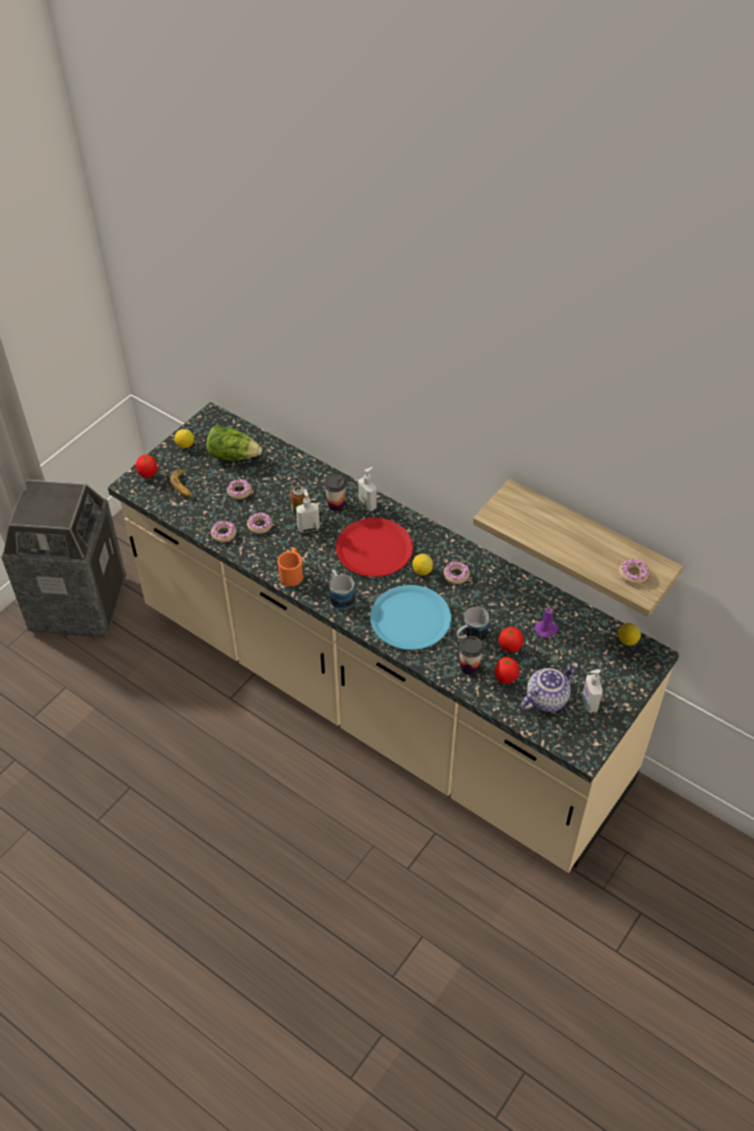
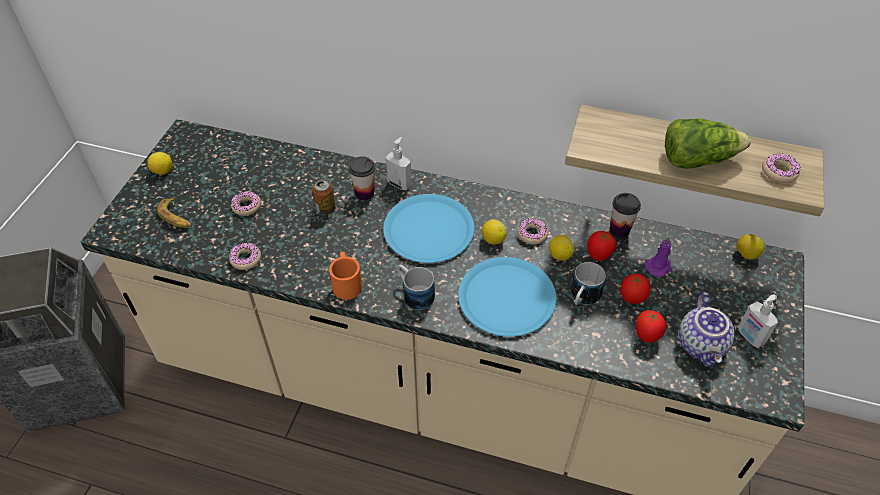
camera: 20 degrees left, 0 degrees up
(148, 475) = (128, 215): tomato -> tomato (598, 256)
(233, 455) = (224, 169): lettuce -> lettuce (697, 159)
(260, 525) = (286, 238): donut -> none
(308, 528) = (344, 226): soap dispenser -> none
(374, 549) = (429, 229): red plate -> blue plate
(469, 598) = (559, 255): none -> lemon
(469, 667) = (600, 335): cup -> cup (619, 230)
(546, 698) = (702, 345): teapot -> teapot turned 150 degrees clockwise

